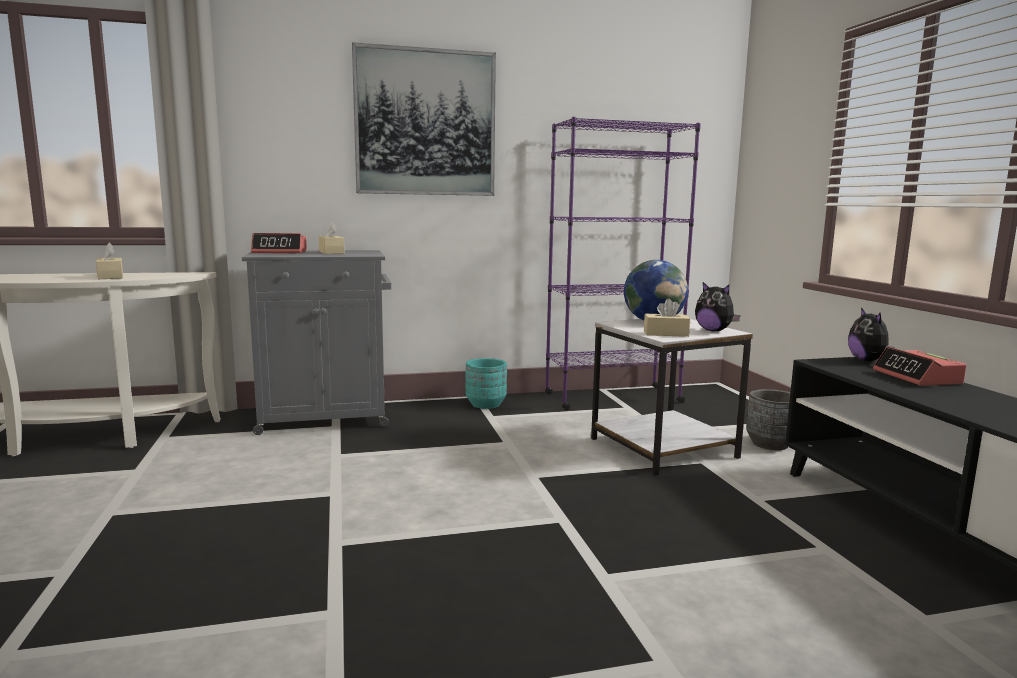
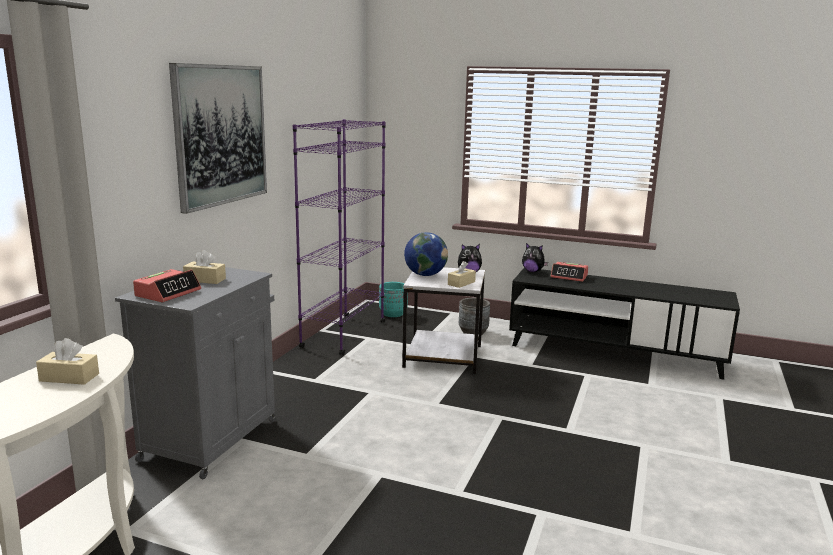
camera: 55 degrees left, 5 degrees up
(486, 404) = (288, 373): turquoise planter -> turquoise planter (393, 314)

